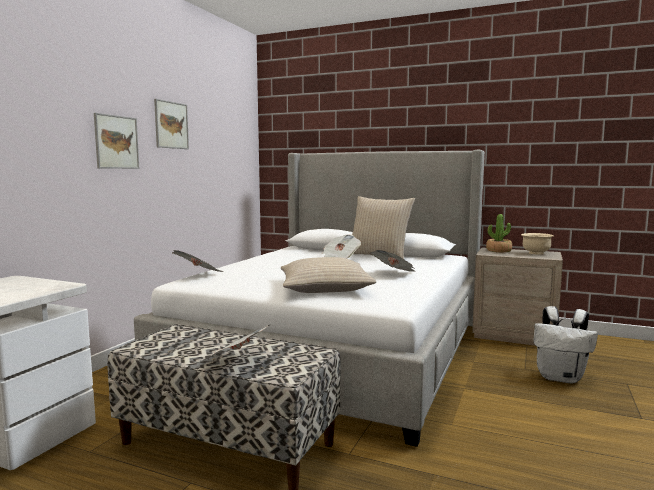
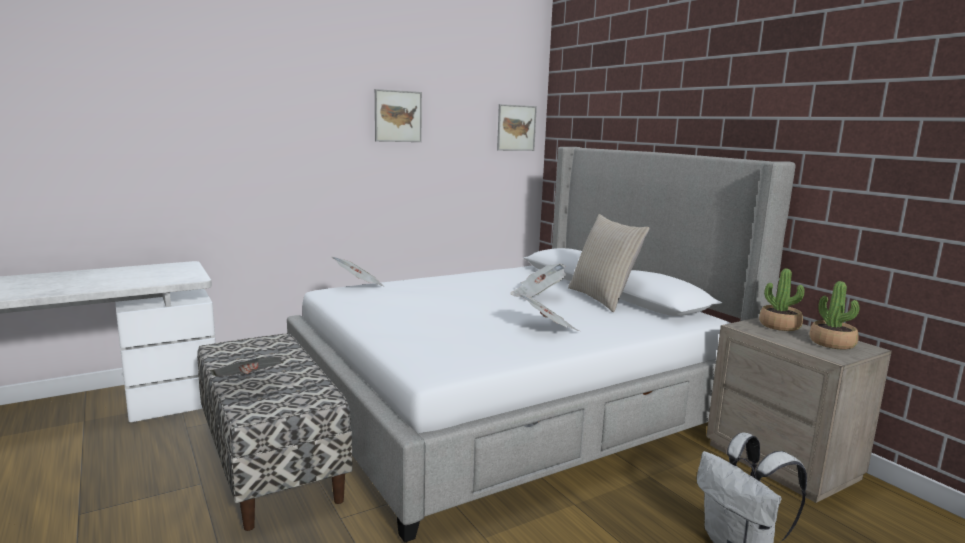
camera: 35 degrees right, 5 degrees up
(116, 142) = (321, 138): picture -> picture (516, 128)
(325, 288) = (427, 329): beige pillow -> none
(535, 253) = (832, 343): beige bowl -> potted plant

